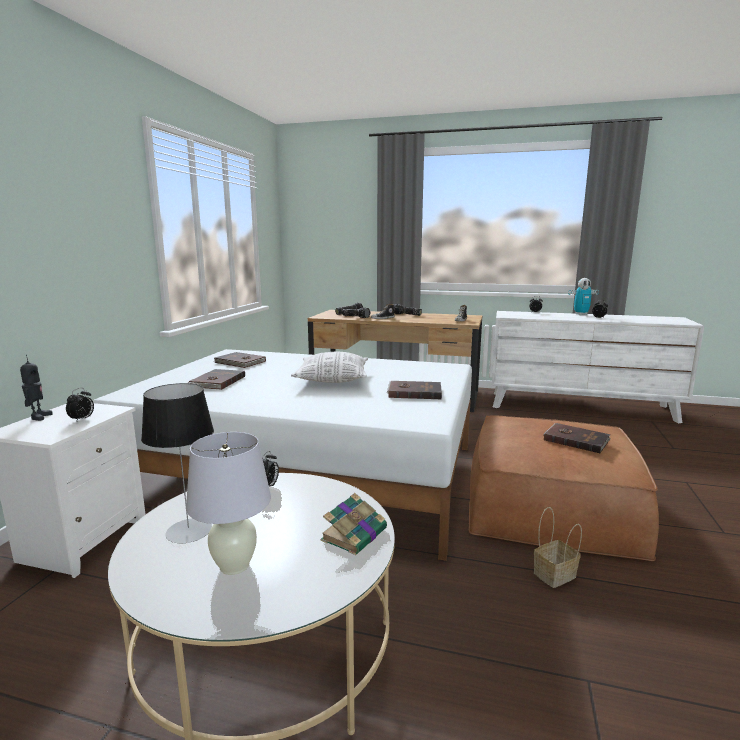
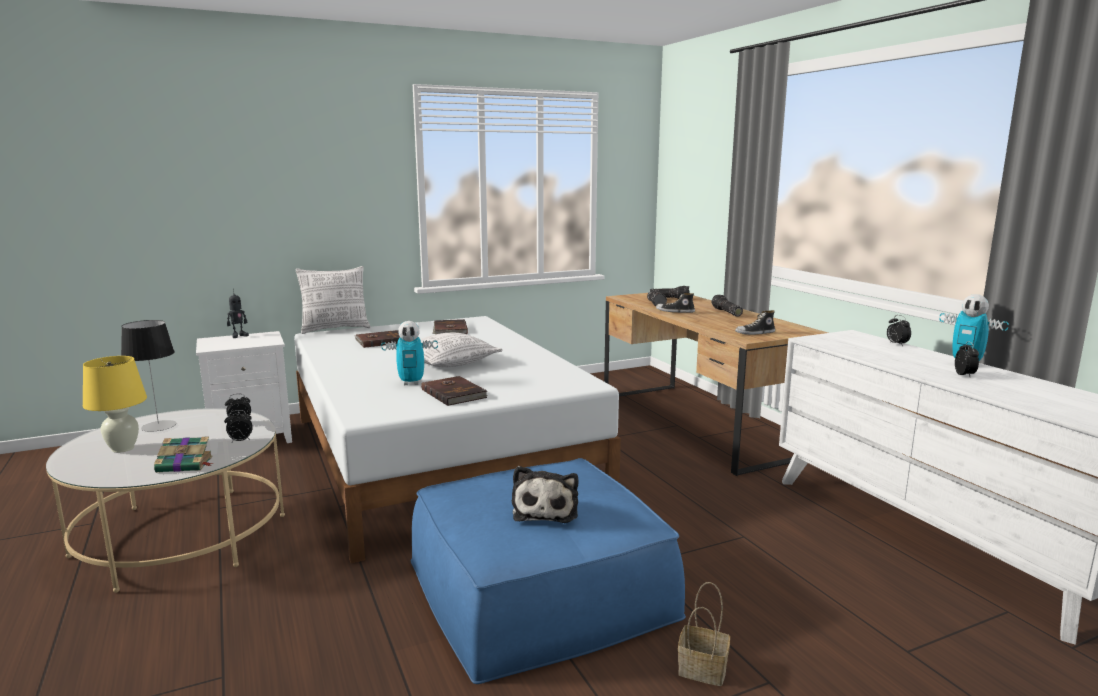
camera: 50 degrees right, 0 degrees up
(82, 419) = (245, 343): alarm clock -> alarm clock (240, 441)
(127, 385) = (335, 329): none -> pillow
(234, 565) = (123, 448): white table lamp -> yellow table lamp
(364, 396) = (411, 383): none -> toy robot
(550, 502) = (539, 587): brown ottoman -> blue ottoman
(554, 576) = (377, 624): basket -> basket (700, 670)
(576, 440) = (546, 510): brown book -> plush toy

